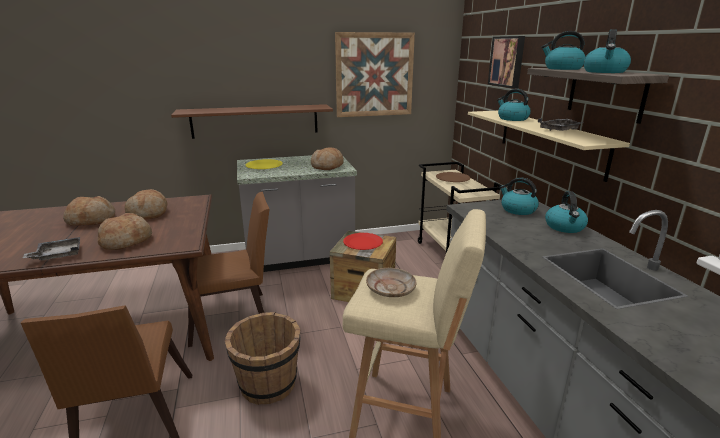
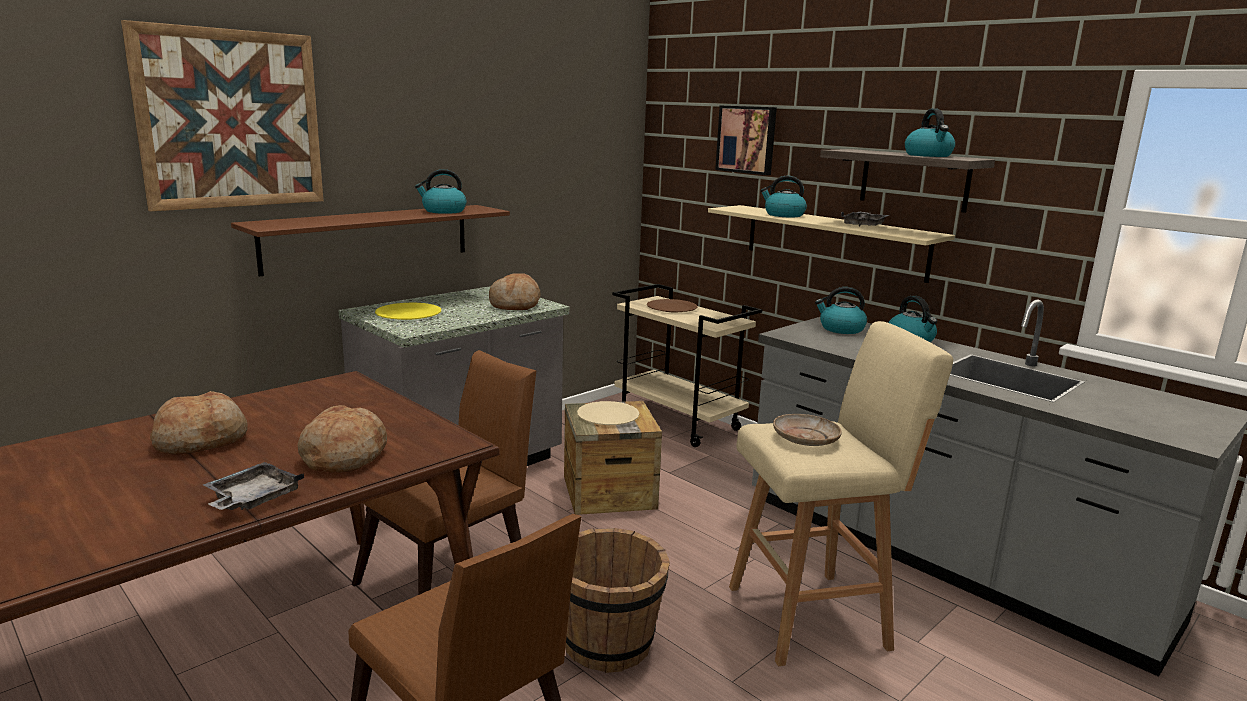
camera: 30 degrees left, 5 degrees down
(148, 213) = (299, 413): bread -> none
(363, 242) = (608, 415): red plate -> beige plate
(374, 75) = (542, 157): picture -> picture (231, 119)
(562, 69) = (864, 151): kettle -> kettle (443, 211)

